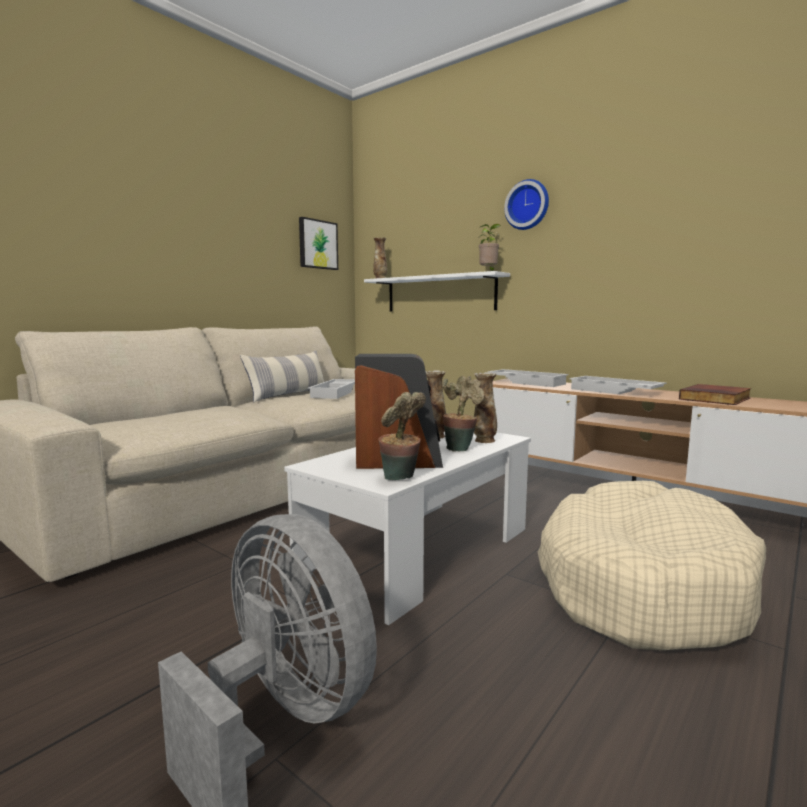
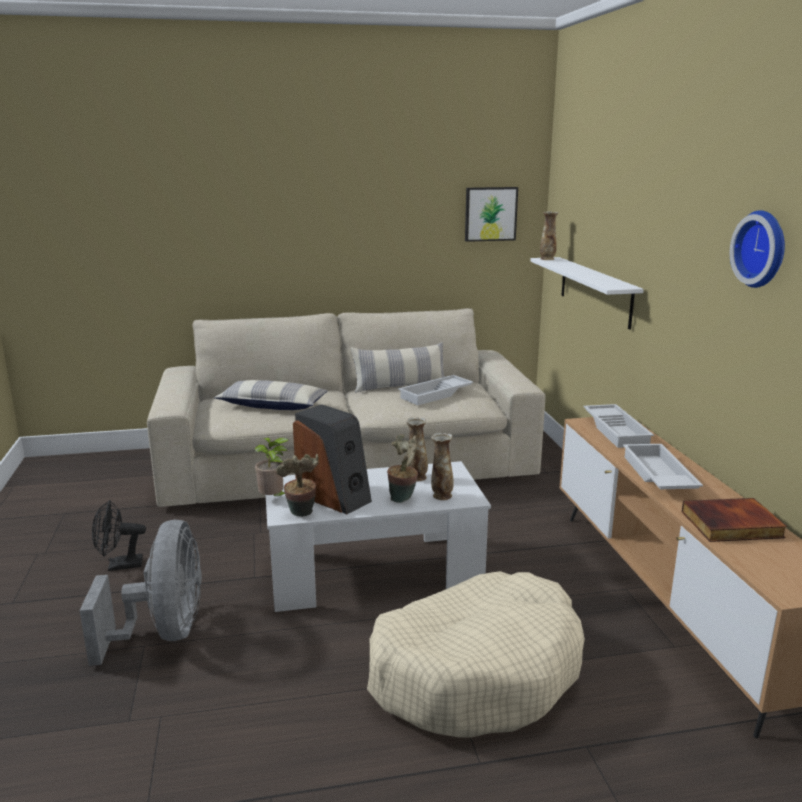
camera: 40 degrees right, 10 degrees up
(64, 677) = (119, 566): none -> black fan
(182, 417) = (272, 405): none -> pillow
(489, 272) = (614, 286): potted plant -> potted plant (273, 499)
(528, 205) = (663, 210): wall clock -> wall clock (763, 249)

